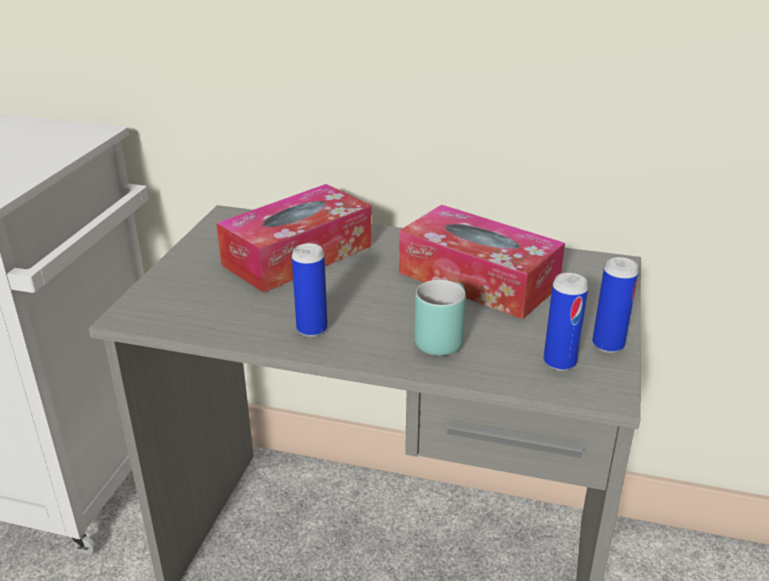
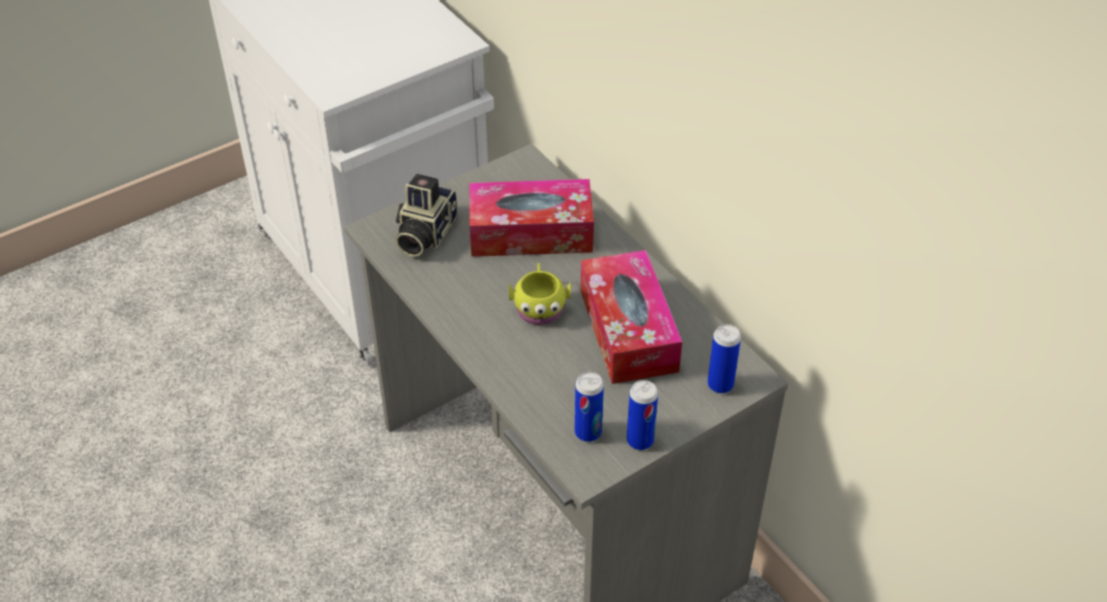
camera: 40 degrees right, 15 degrees up
(191, 297) = (423, 234): none -> camera
(312, 329) = (467, 307): can -> can (720, 385)
(379, 298) = (539, 306): none -> yellow mug
(440, 338) = (537, 364): turquoise mug -> none

